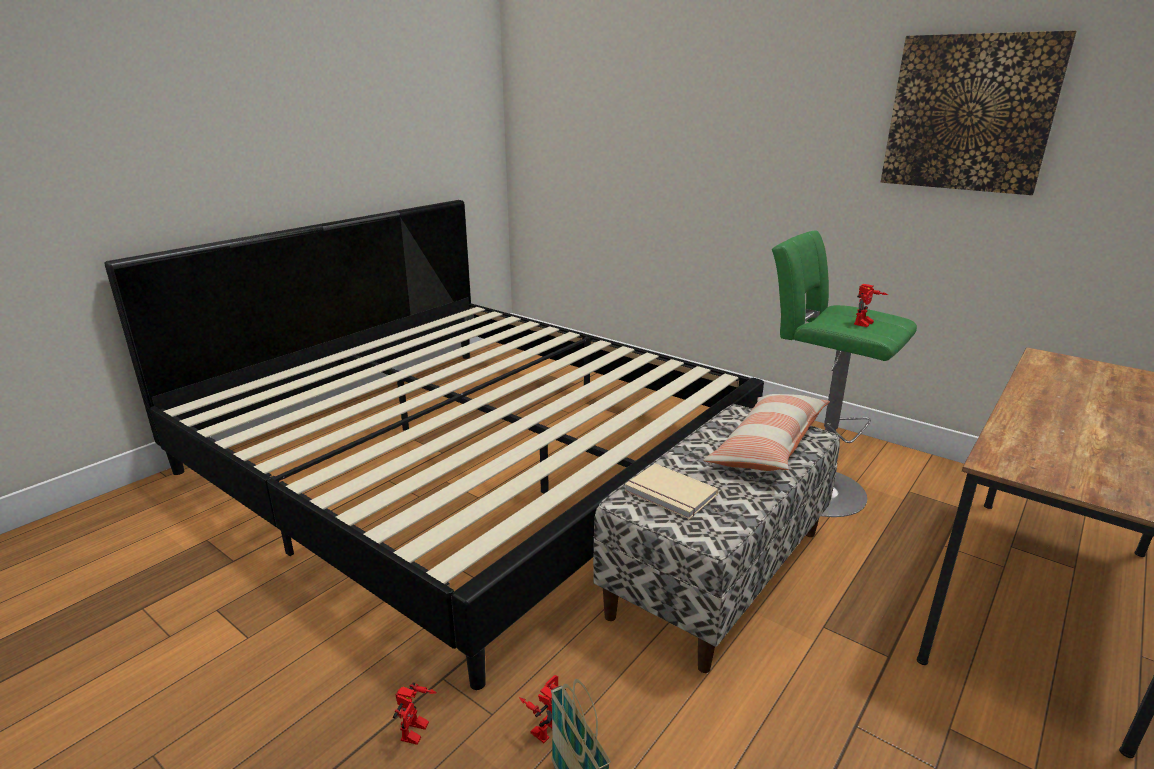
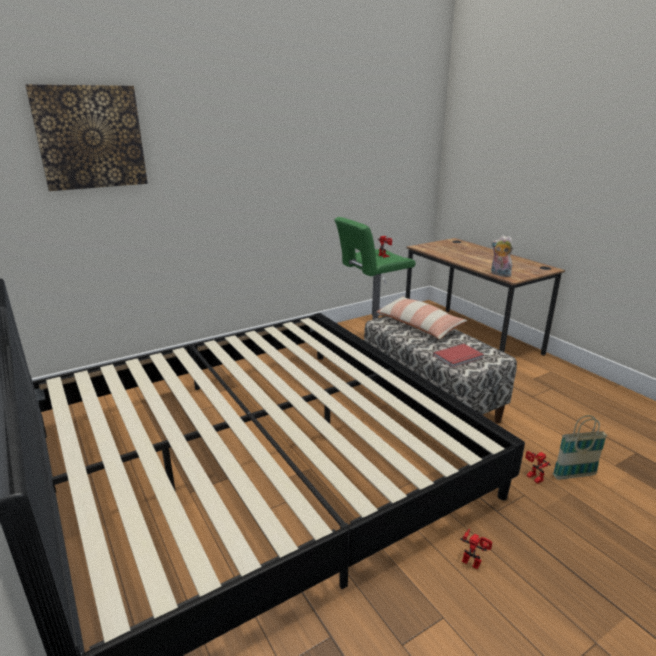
camera: 70 degrees left, 0 degrees up
(417, 734) = (539, 526): toy robot -> toy robot (473, 560)
(669, 494) = (459, 357): beige book -> red book
(969, 113) = (347, 145): picture -> picture (90, 137)
(1000, 447) = (499, 274): none -> plush toy

